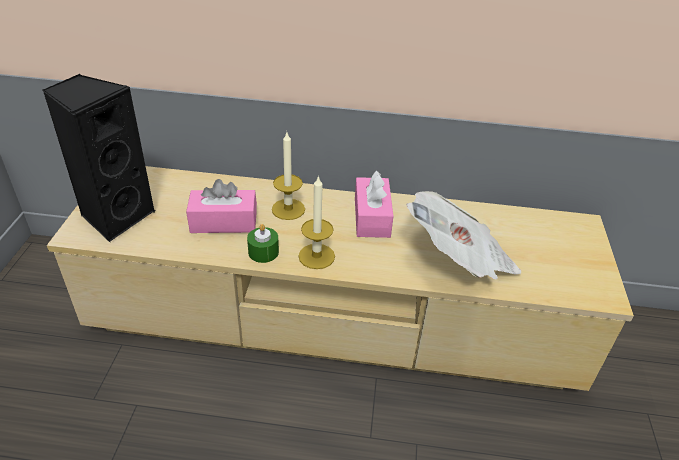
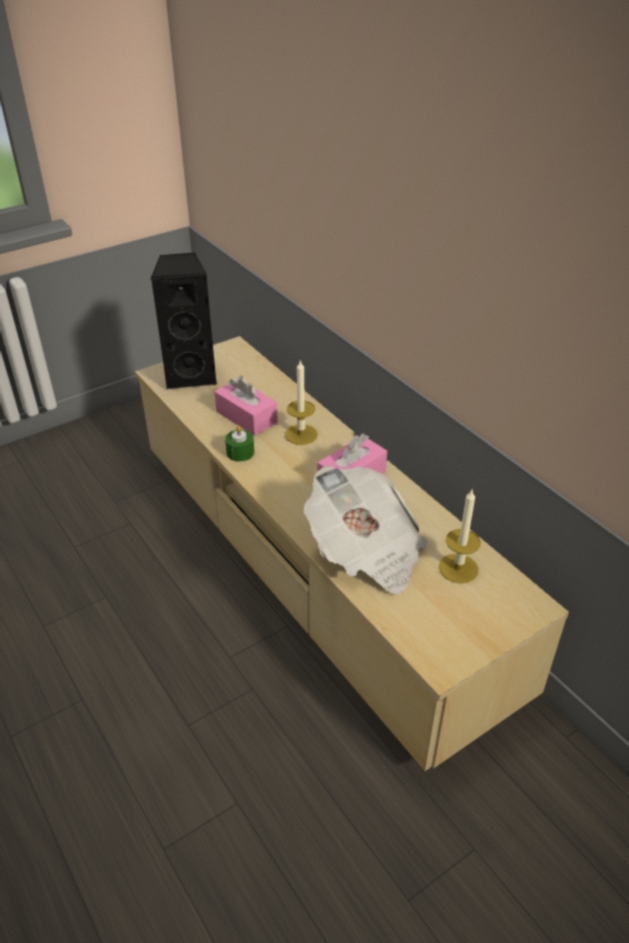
camera: 50 degrees right, 0 degrees up
(316, 256) = (268, 478): candle -> candle (458, 568)

